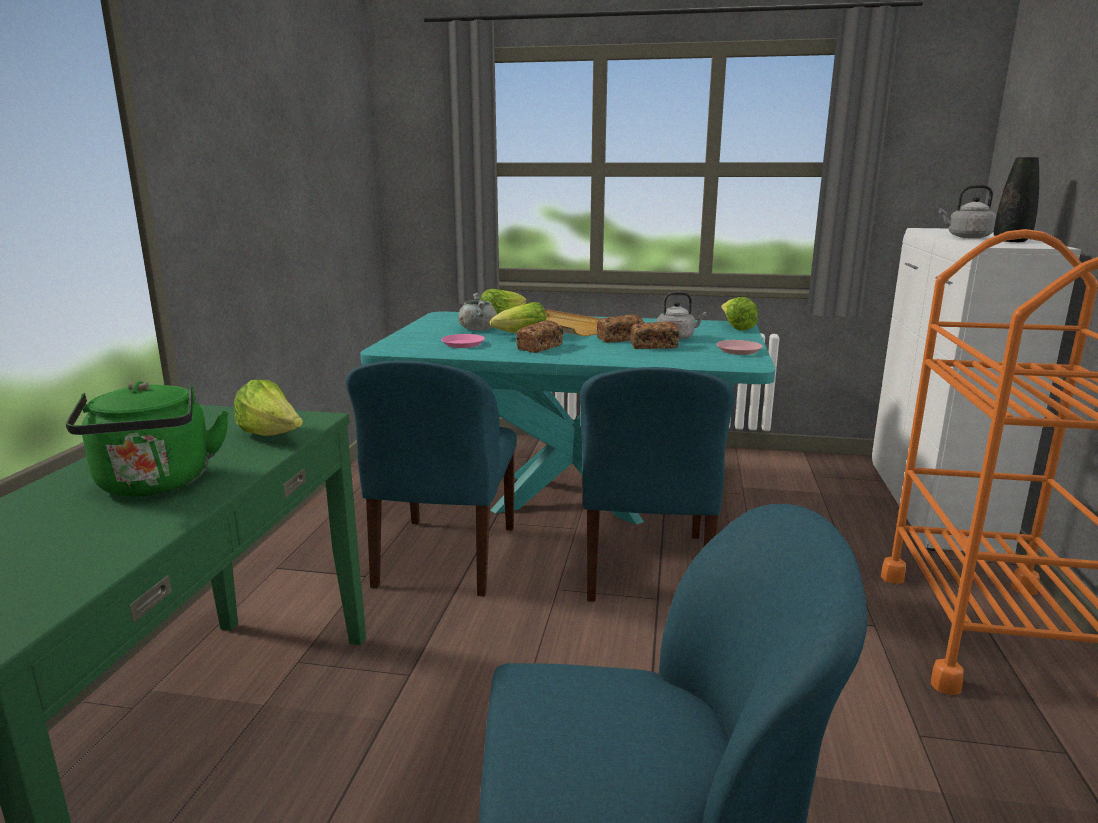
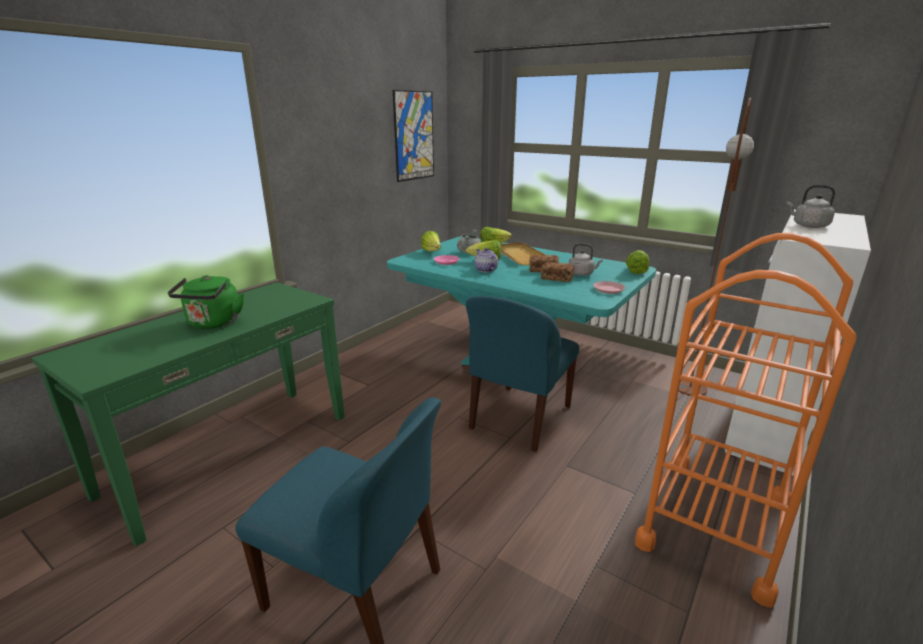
camera: 25 degrees right, 5 degrees up
(272, 436) = (285, 306): lettuce -> lettuce (432, 252)
(338, 151) = (414, 136): none -> picture
(445, 558) = (414, 385): blue chair -> none
(540, 347) = (486, 270): bread -> teapot
(813, 481) = (689, 387): none -> brown floor lamp
(1011, 241) = (834, 234): black vase -> none

